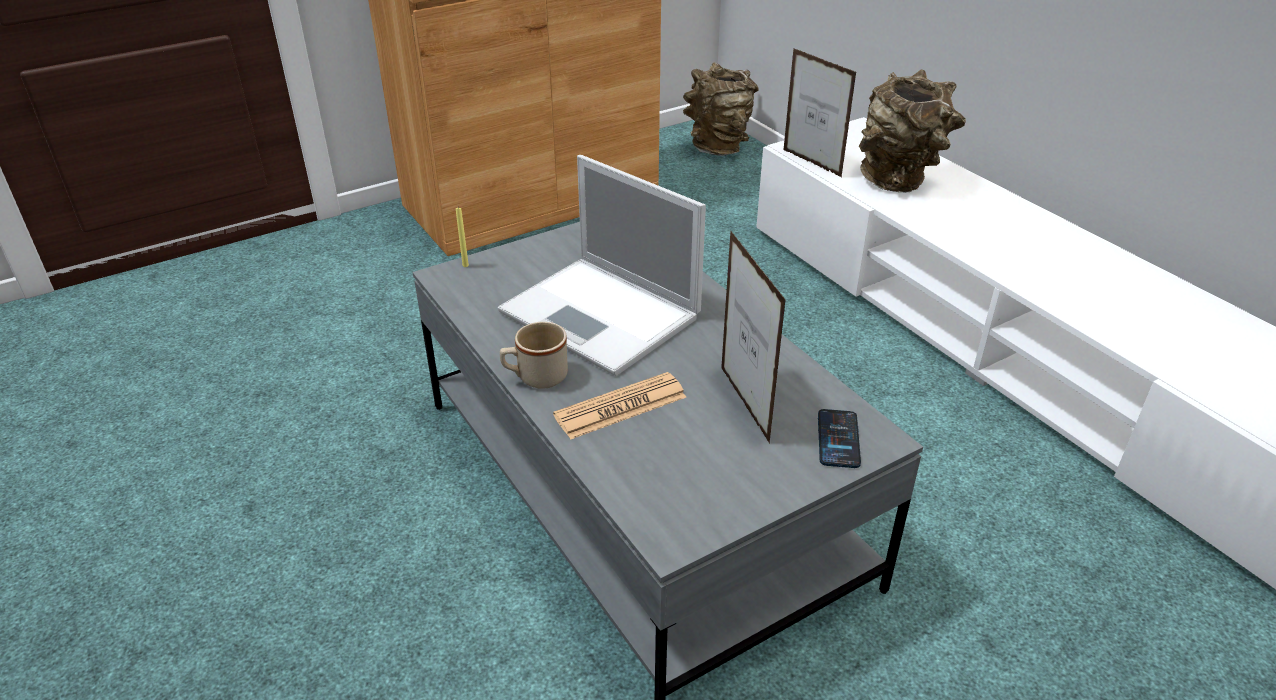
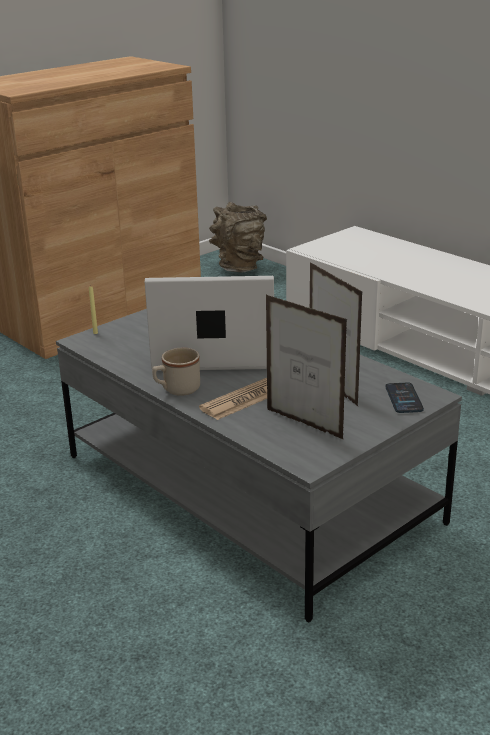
camera: 10 degrees left, 10 degrees down
(602, 316) = (211, 351): laptop -> laptop turned 150 degrees clockwise
(811, 163) = (326, 256): picture frame -> picture frame (304, 424)
(900, 181) = (393, 261): brown vase -> none

